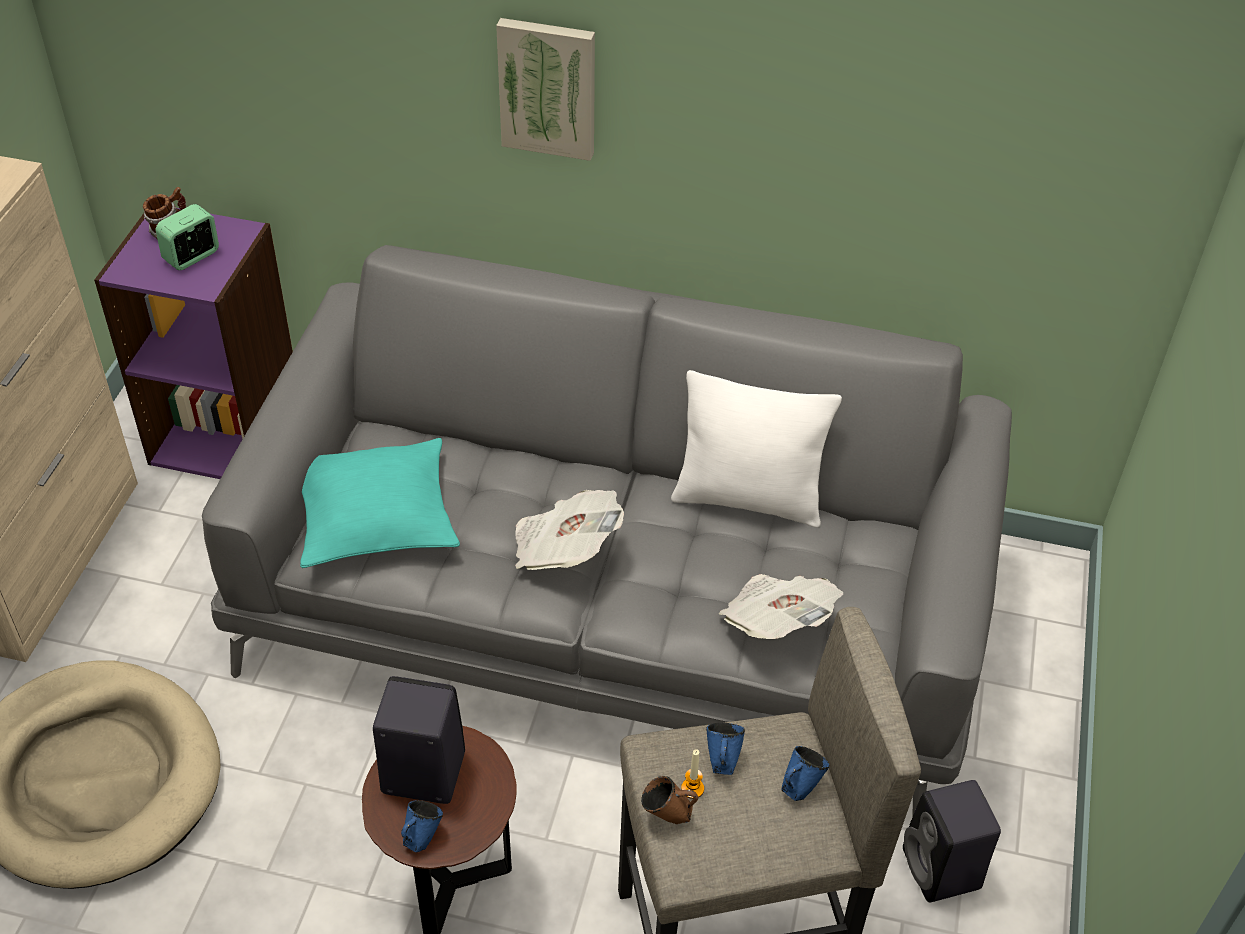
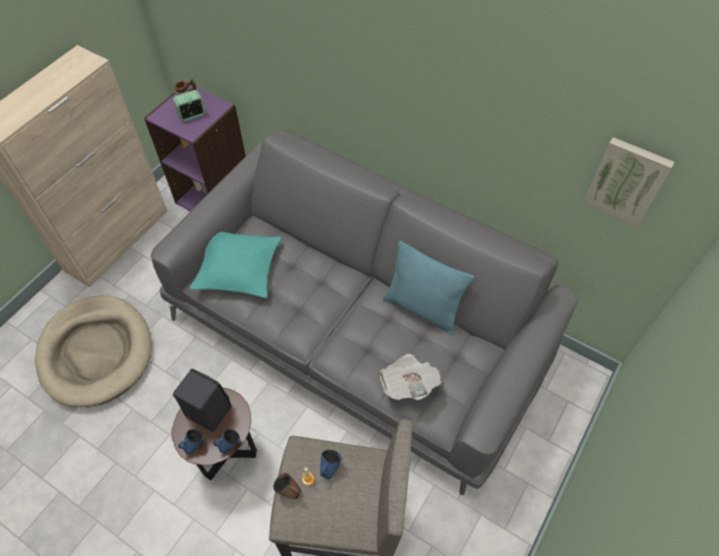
camera: 20 degrees right, 10 degrees up
(548, 87) = (361, 70): picture -> picture (627, 181)
(564, 549) = (319, 312): newspaper -> none
(748, 499) = (422, 309): white pillow -> turquoise pillow
(800, 787) = (362, 497): blue mug -> blue mug (229, 445)
(943, 871) = (463, 526): black speaker -> none

